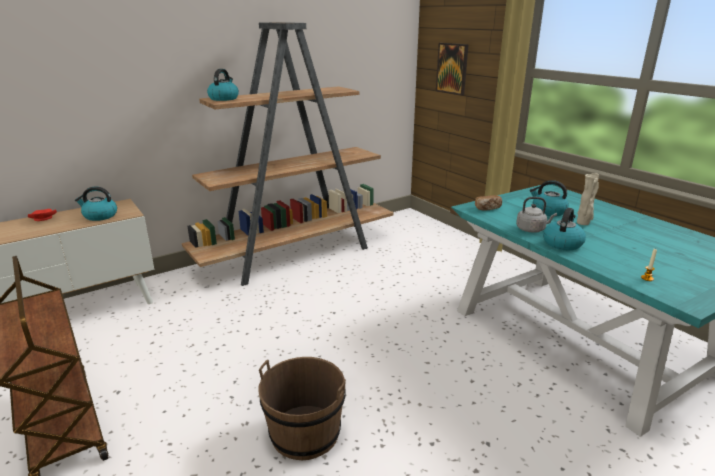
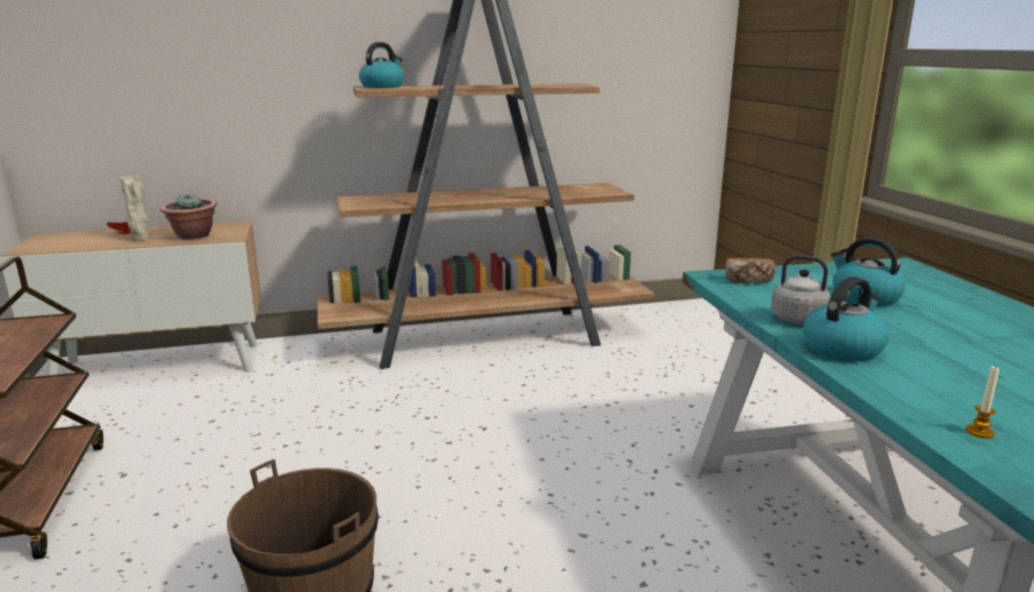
camera: 20 degrees right, 5 degrees down
(100, 216) = (193, 236): kettle -> potted plant
(452, 68) = (781, 61): picture -> none
(583, 223) = (921, 323): beige vase -> beige vase (140, 239)

